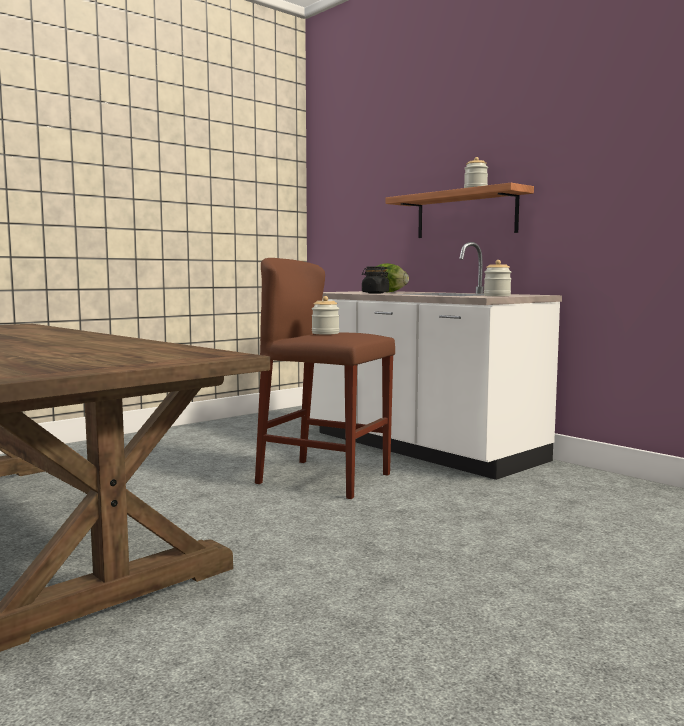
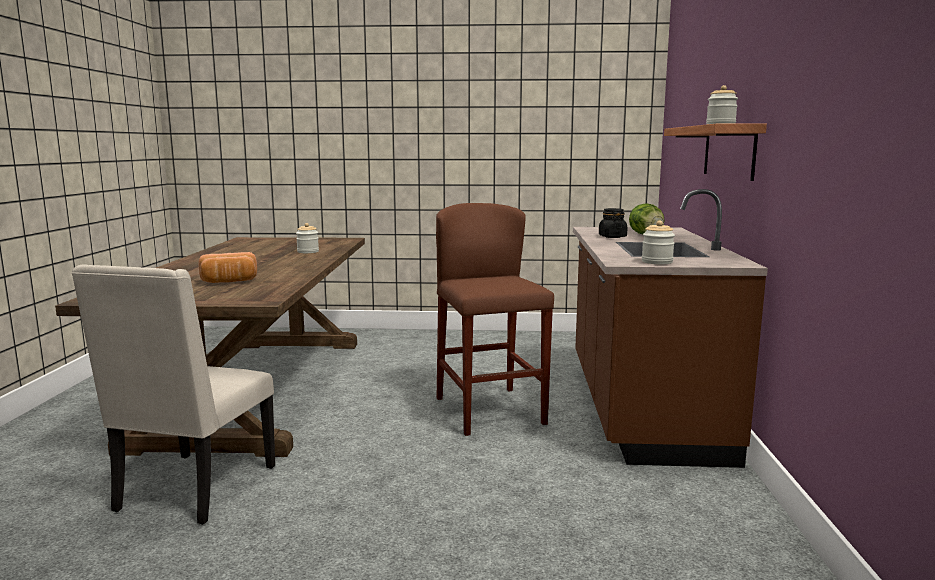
camera: 45 degrees right, 5 degrees up
(91, 352) = (229, 282): none -> bread
(206, 633) = (194, 489): none -> beige chair
(325, 333) = (488, 279): jar -> jar (308, 252)
(419, 447) = (641, 406): white counter -> brown counter

